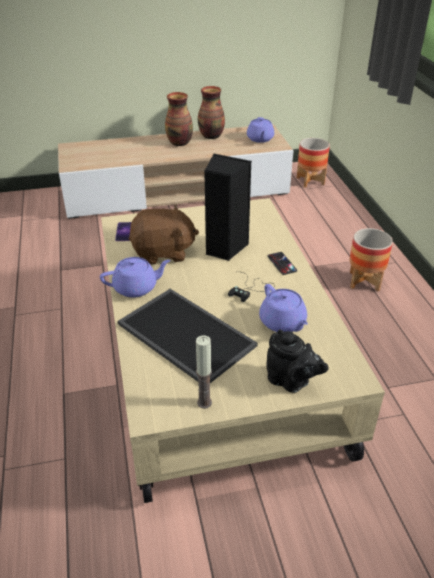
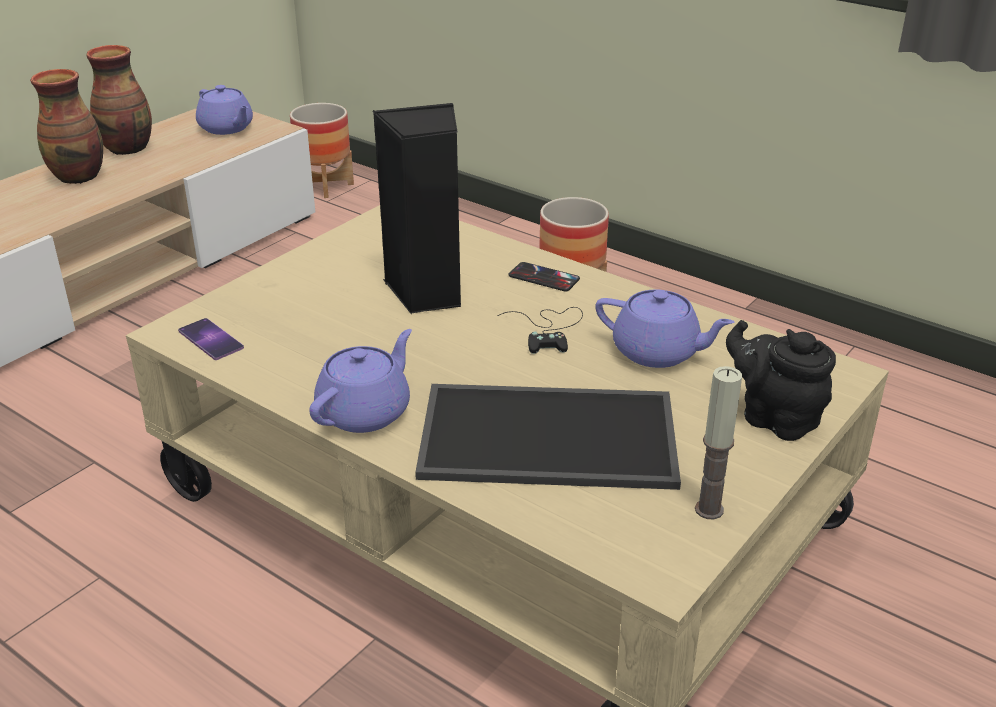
camera: 40 degrees left, 5 degrees down
(163, 252) = (333, 341): brown plush toy -> none
(291, 381) = (774, 418): black teapot -> black teapot turned 135 degrees counterclockwise

